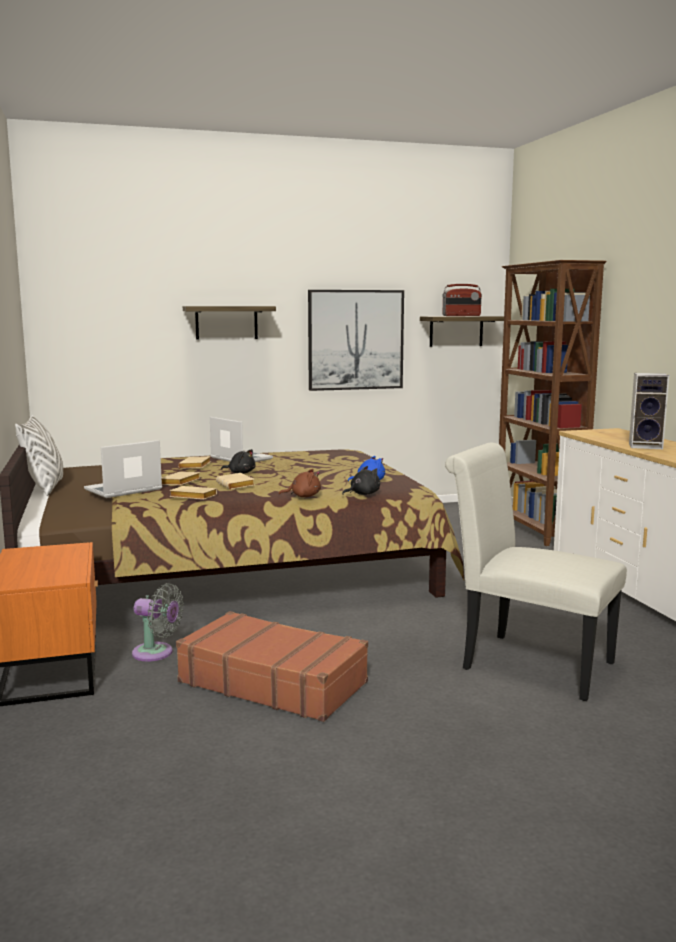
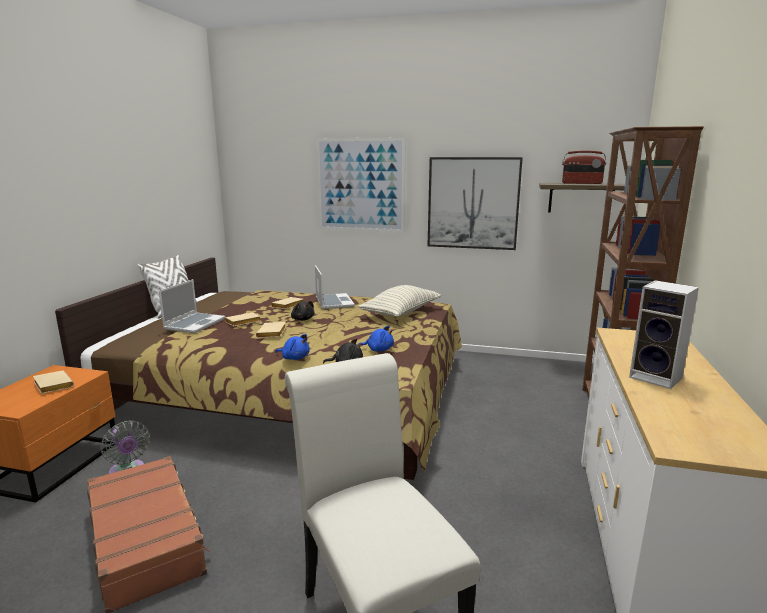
camera: 30 degrees right, 5 degrees up
(123, 490) = (195, 324): laptop -> laptop turned 120 degrees clockwise
(191, 497) = (219, 341): beige book -> beige book (52, 385)
(226, 322) = (360, 185): shelf -> picture
(303, 496) = (294, 358): brown plush toy -> blue plush toy
(330, 458) = (400, 313): none -> pillow

